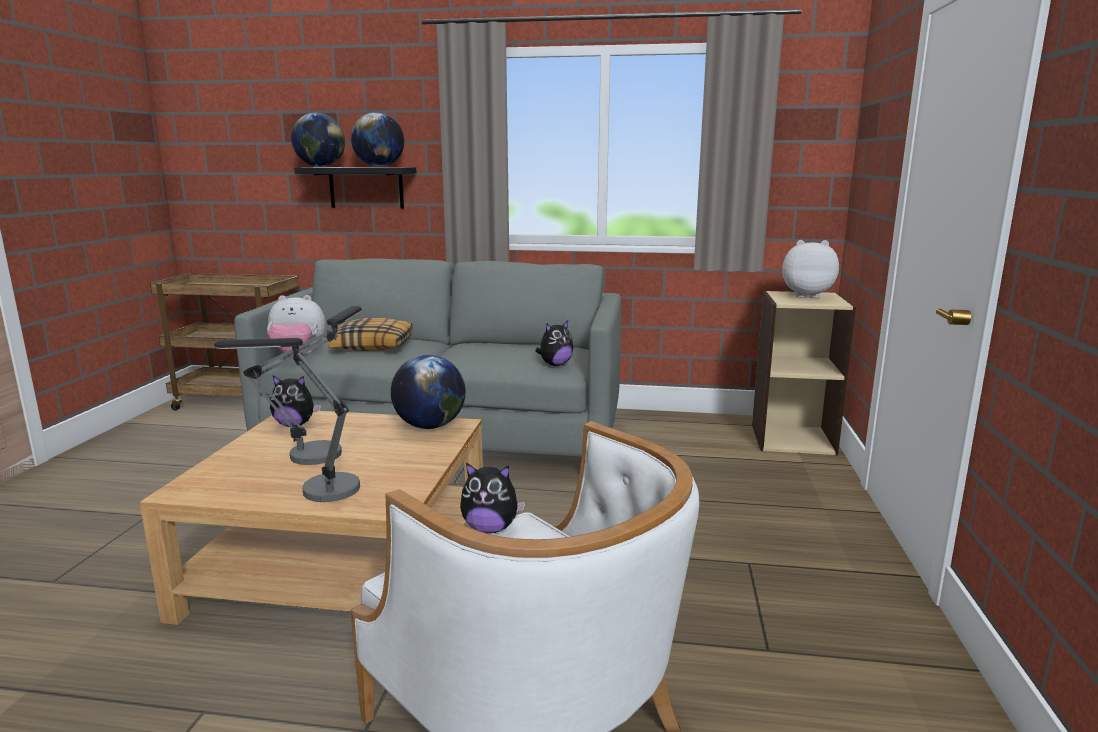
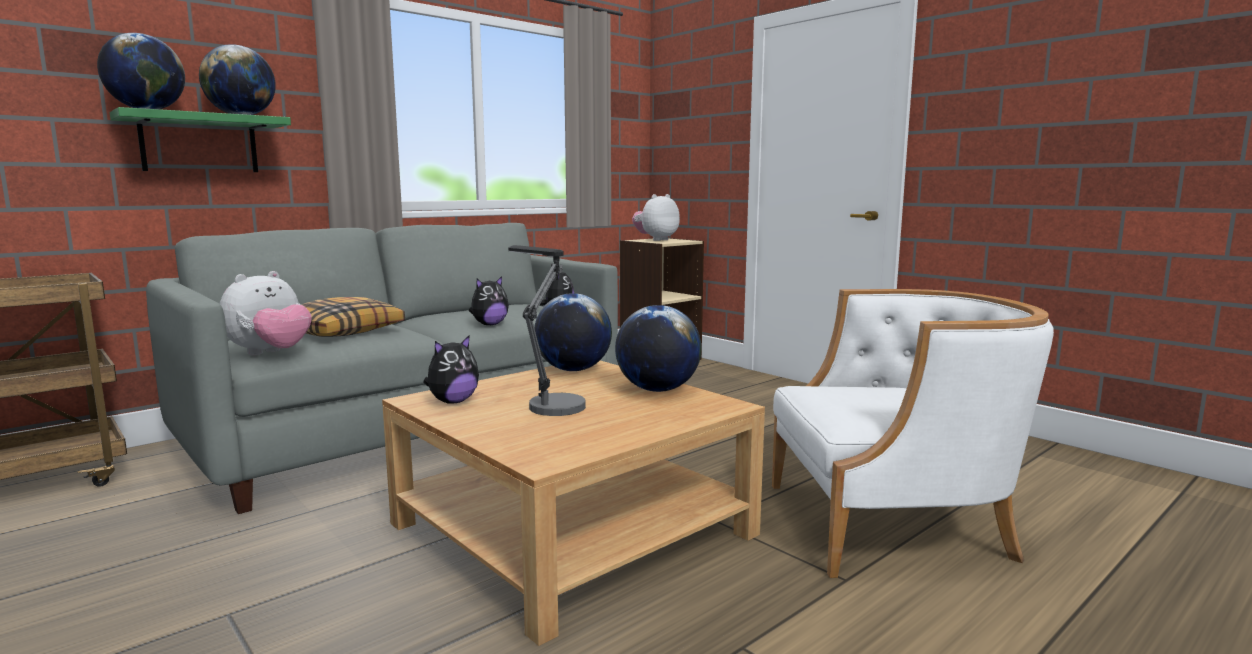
camera: 50 degrees left, 5 degrees down
(314, 489) = (642, 419): table lamp -> none
(366, 187) = (199, 144): black shelf -> green shelf
(408, 469) = (657, 390): none -> globe
(490, 528) = (801, 395): plush toy -> plush toy (489, 324)

